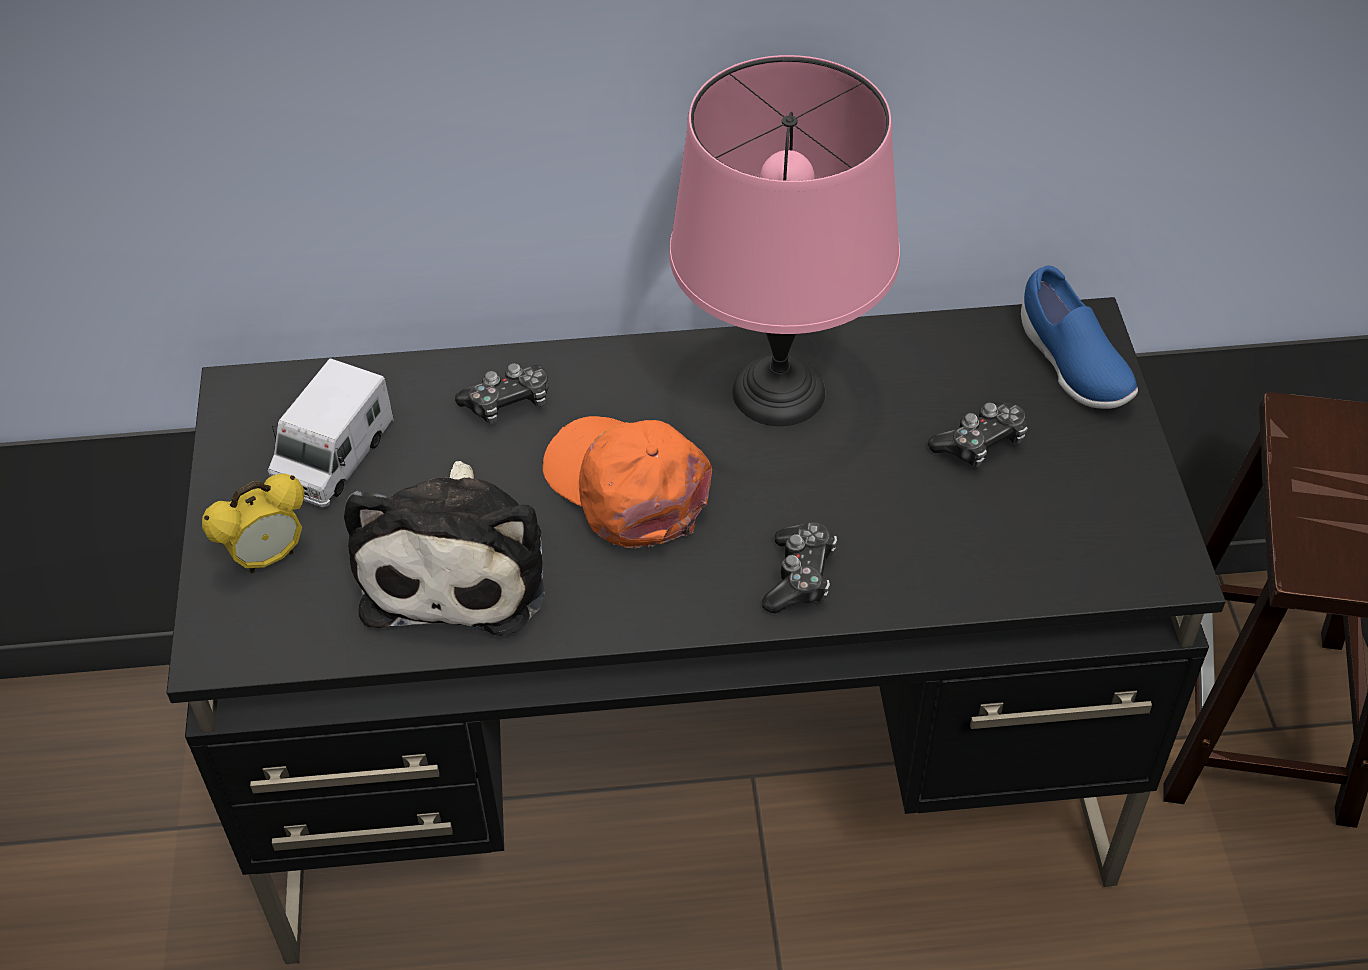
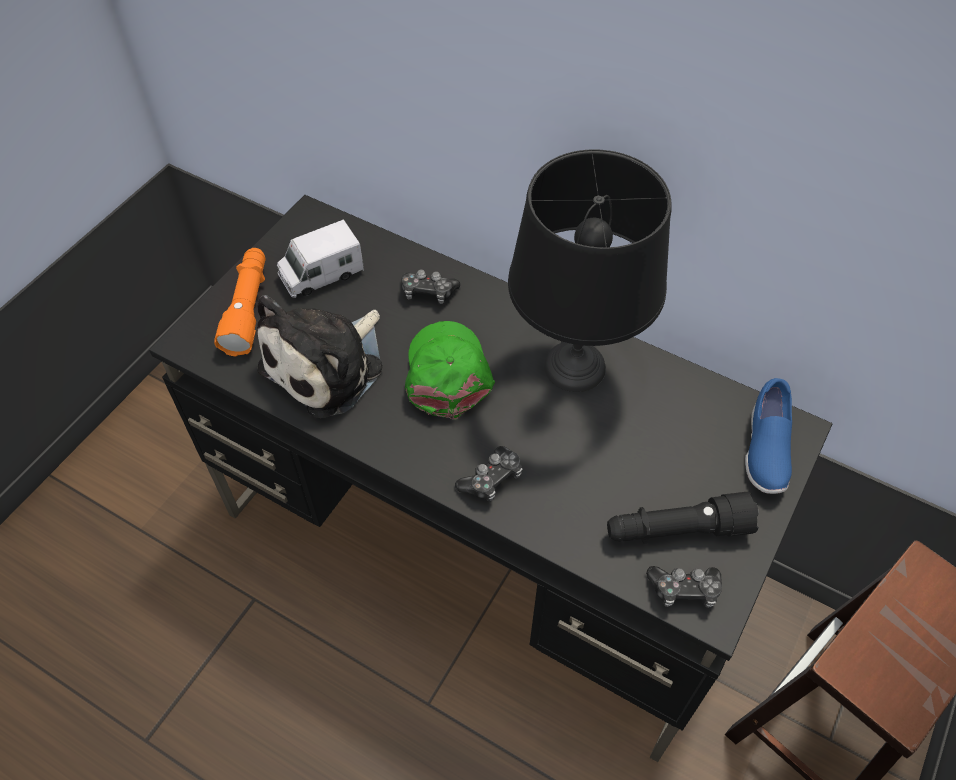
camera: 35 degrees right, 5 degrees up
(268, 557) = (248, 308): alarm clock -> orange flashlight
(627, 486) = (447, 373): orange cap -> green cap
(777, 390) = (574, 365): pink table lamp -> black table lamp
(980, 443) = (664, 464): game controller -> game controller (684, 590)
(1056, 506) = (676, 530): none -> black flashlight

